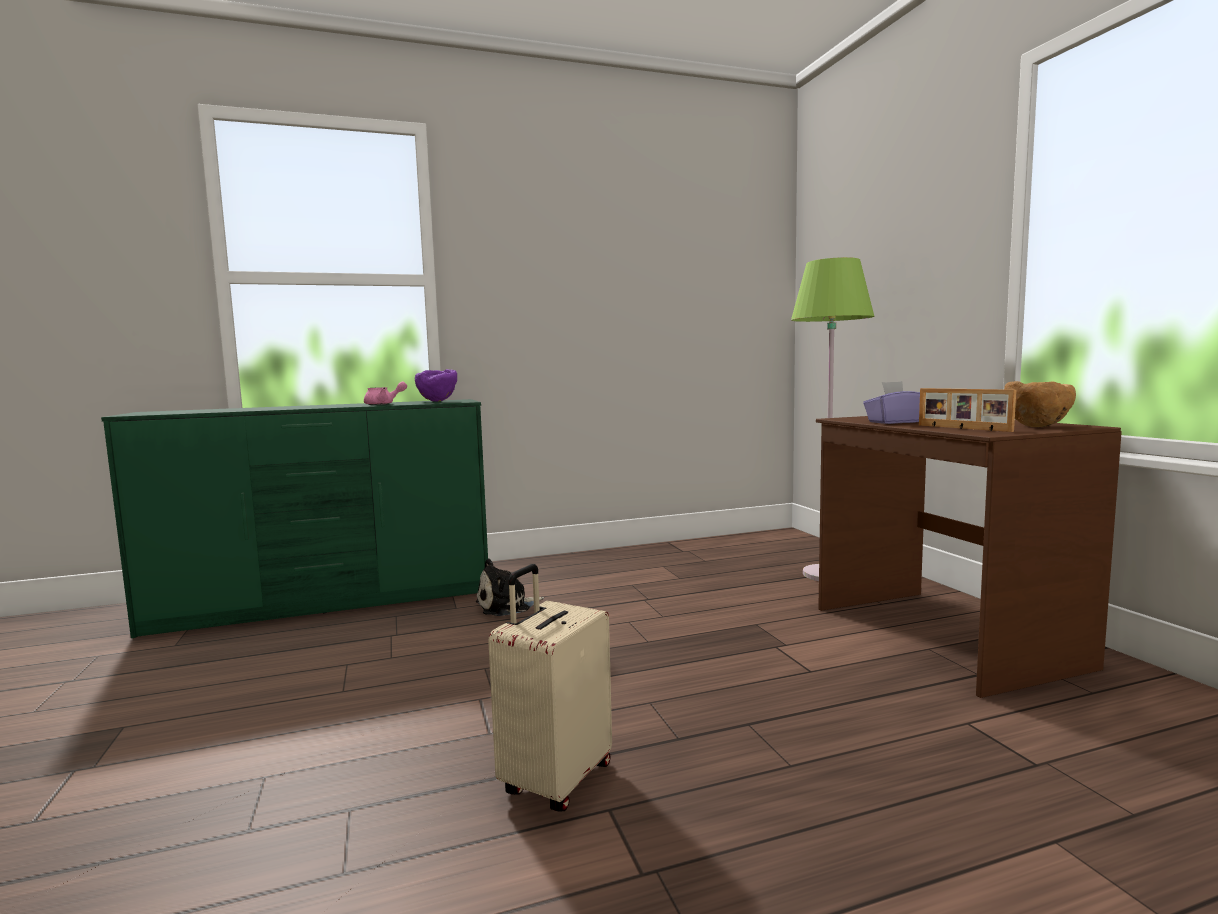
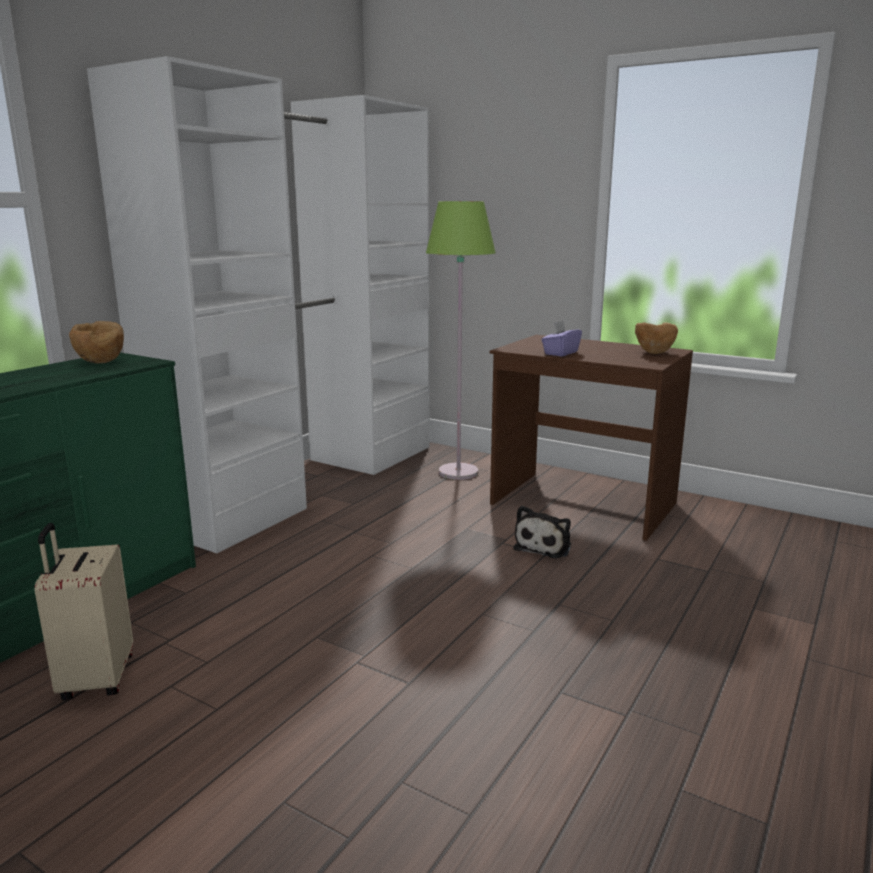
camera: 40 degrees left, 10 degrees up
(384, 404) = (57, 377): pink teapot -> none
(437, 401) = (101, 362): purple bowl -> brown bowl
(506, 606) = (237, 575): plush toy -> plush toy (544, 546)
(555, 779) = (504, 691): beige suitcase -> beige suitcase (95, 679)
(669, 554) = (309, 481): none -> white wardrobe
(962, 428) = (622, 359): picture frame -> none

